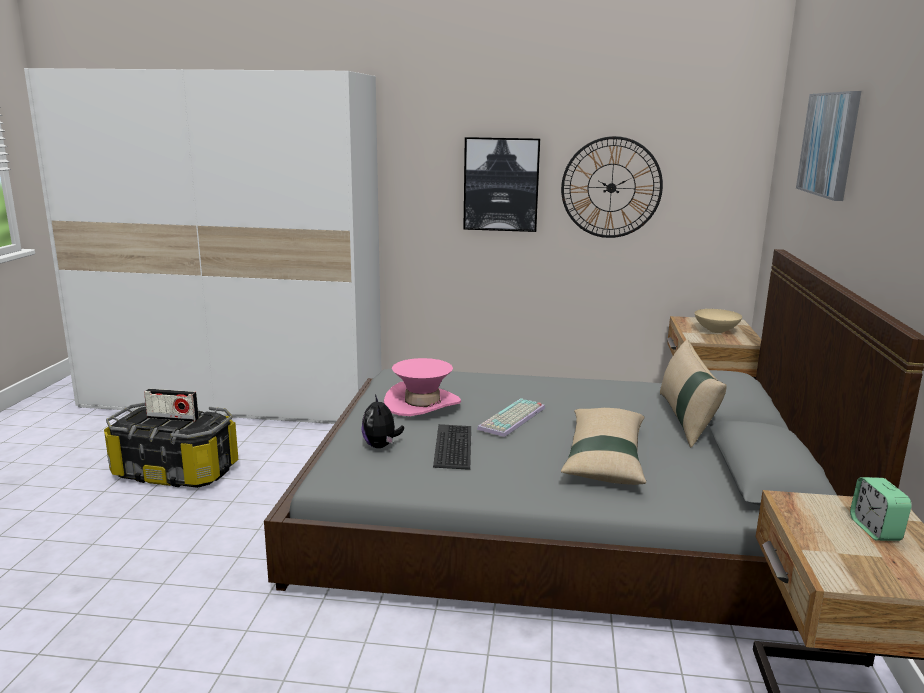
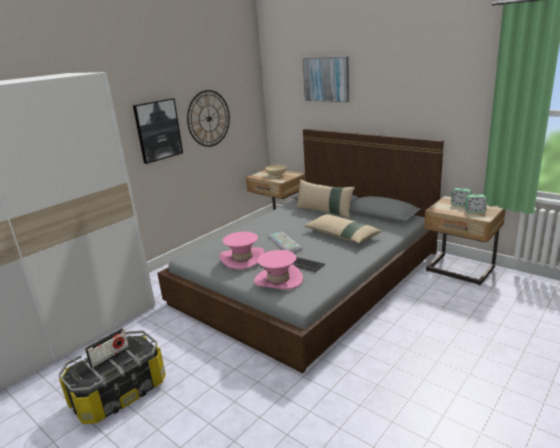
camera: 55 degrees left, 5 degrees up
(381, 446) = (278, 280): plush toy -> pink hat
(860, 557) = (475, 211): none -> alarm clock

